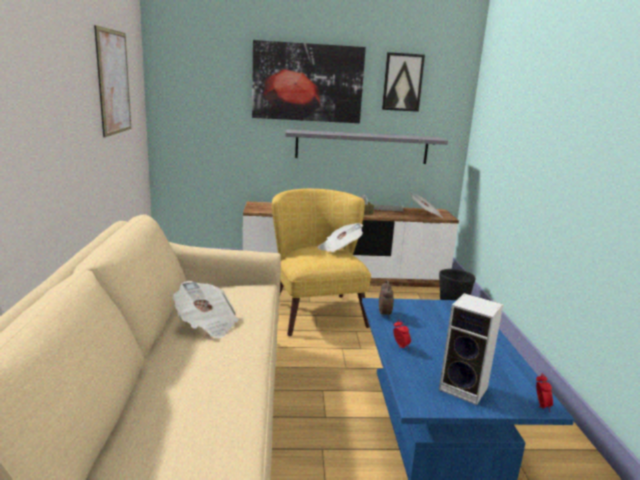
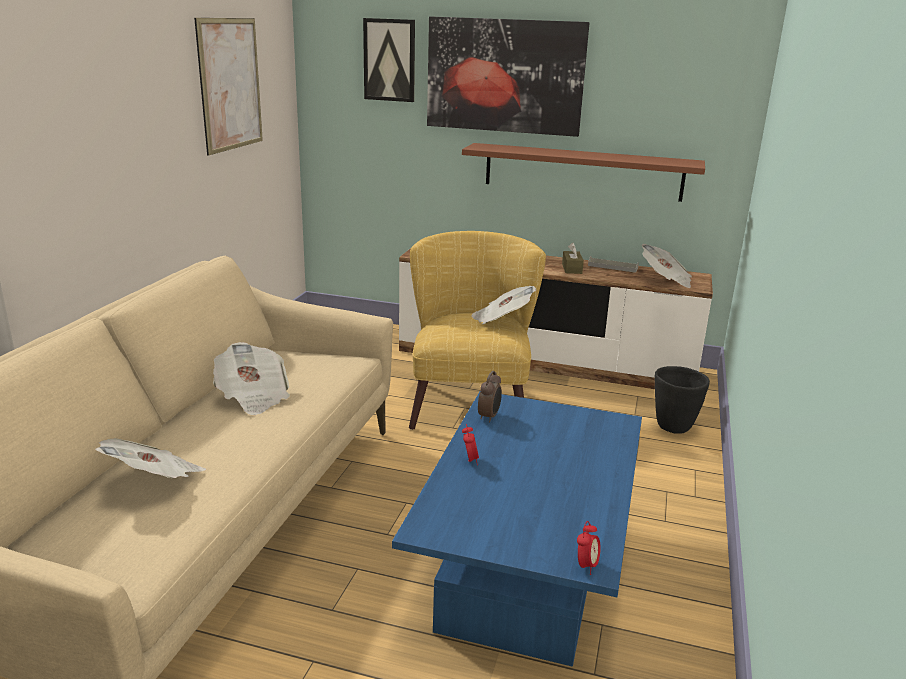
camera: 20 degrees right, 5 degrees up
(180, 407) = (155, 480): none -> newspaper
(362, 147) = (582, 172): grey shelf -> brown shelf
(402, 82) = (647, 74): picture -> picture (389, 60)
(465, 389) = (504, 525): speaker -> none

